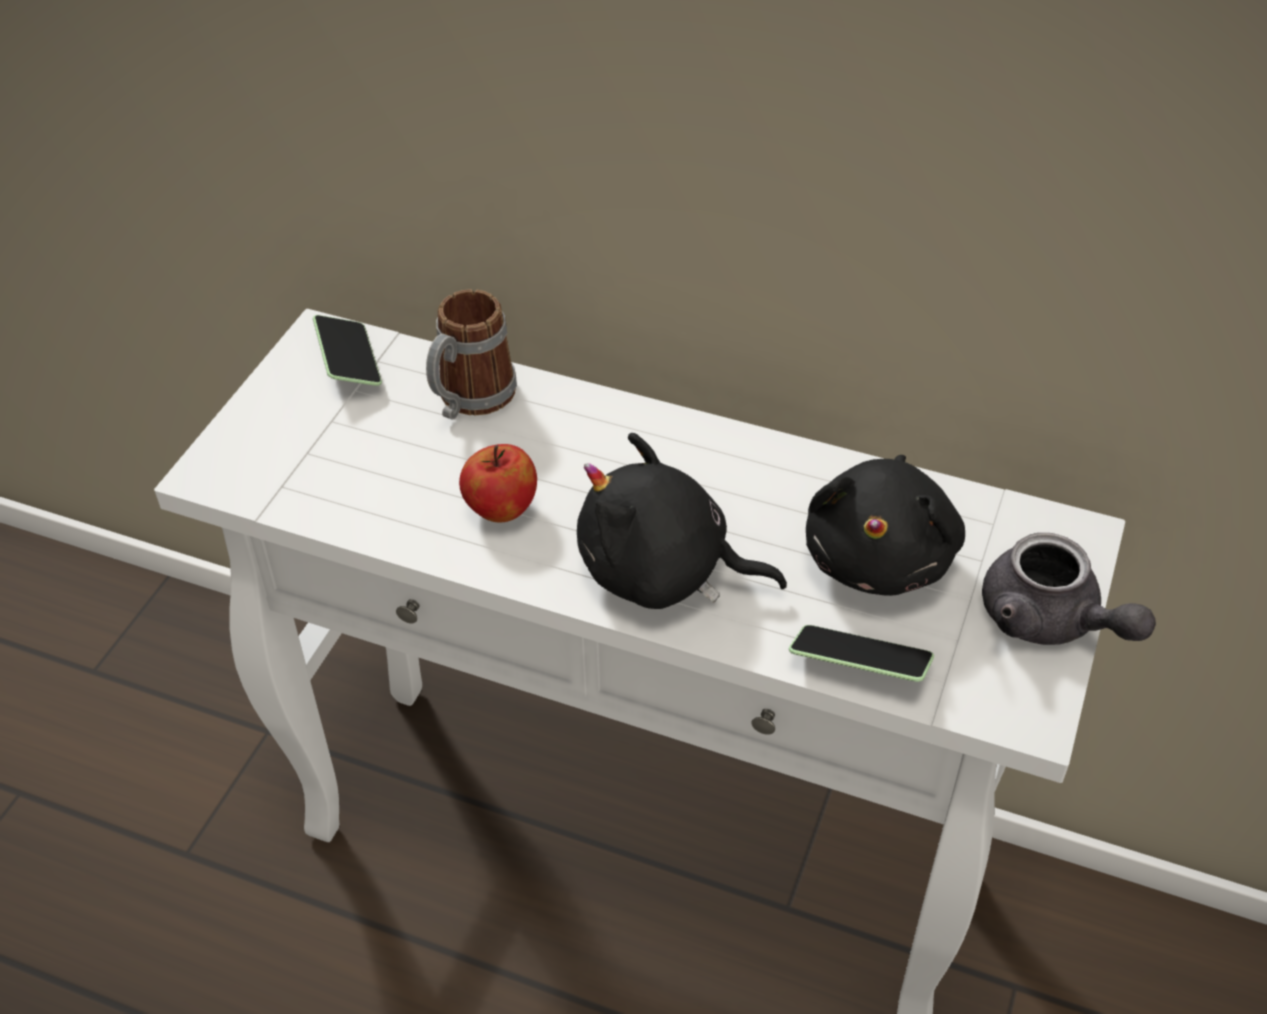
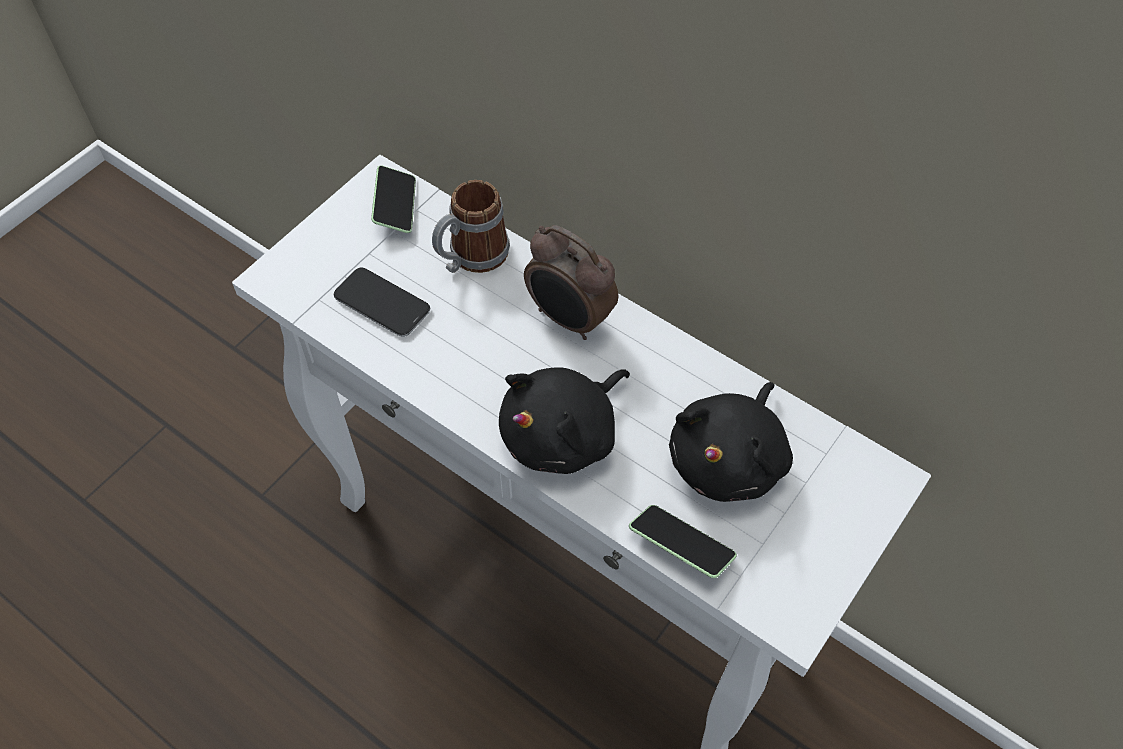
camera: 15 degrees right, 10 degrees up
(369, 473) = (382, 303): none -> phone
(501, 509) = (465, 354): apple -> none
(621, 444) = (569, 319): none -> alarm clock
(663, 573) = (564, 435): black plush toy -> black plush toy turned 75 degrees counterclockwise
(1050, 622) = (838, 547): grey teapot -> none

